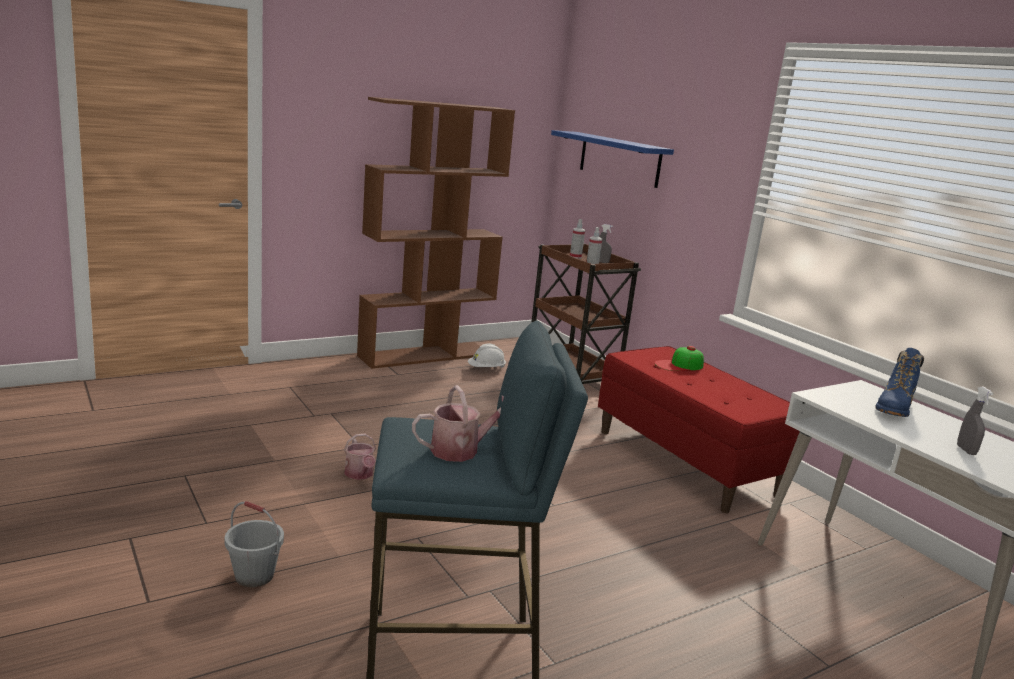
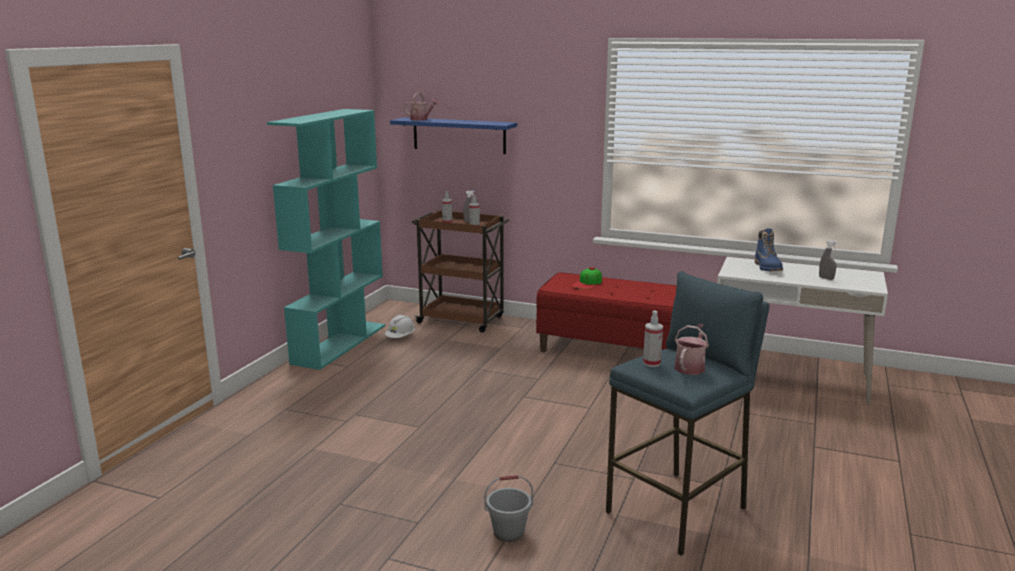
camera: 35 degrees left, 0 degrees up
(360, 475) = (453, 444): watering can -> watering can (421, 119)
(425, 355) = (339, 343): brown bookcase -> turquoise bookcase
(426, 428) = (651, 363): none -> spray bottle

